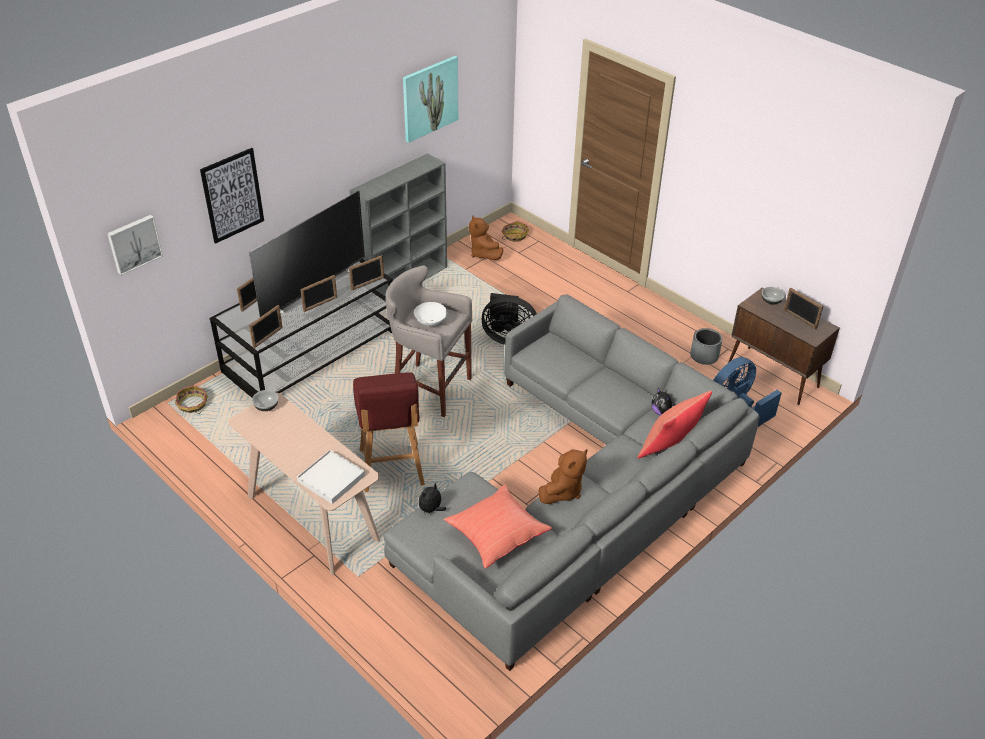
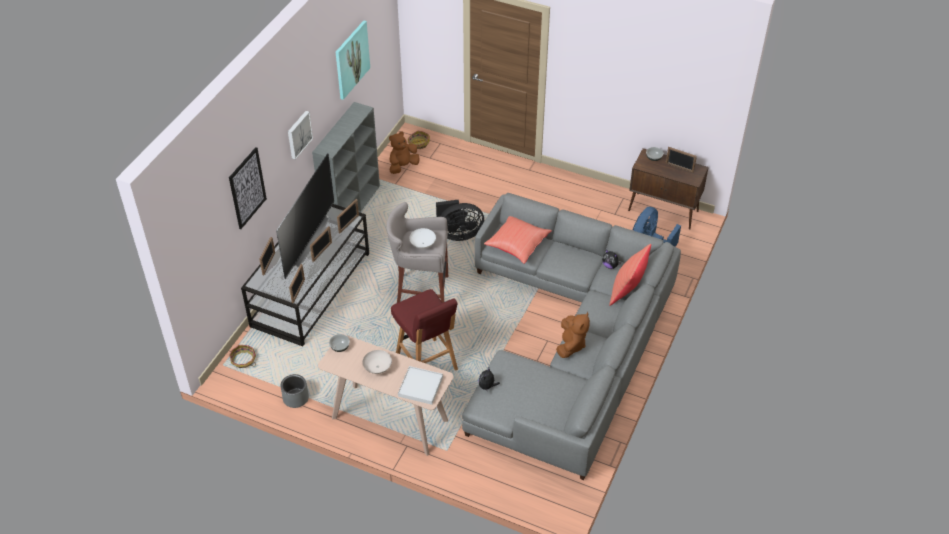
camera: 20 degrees left, 5 degrees up
(134, 243) = (196, 250): picture -> picture (298, 134)
(294, 442) = (377, 368): none -> white bowl
(484, 254) = (403, 166): brown plush toy -> brown plush toy turned 90 degrees clockwise
(496, 535) = (542, 390): red pillow -> red pillow (517, 245)
(704, 356) = (608, 209): grey planter -> grey planter (295, 398)

